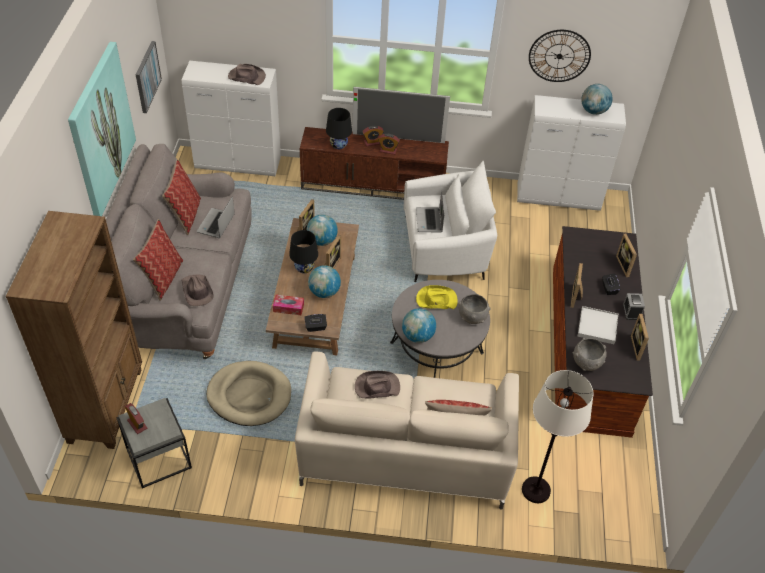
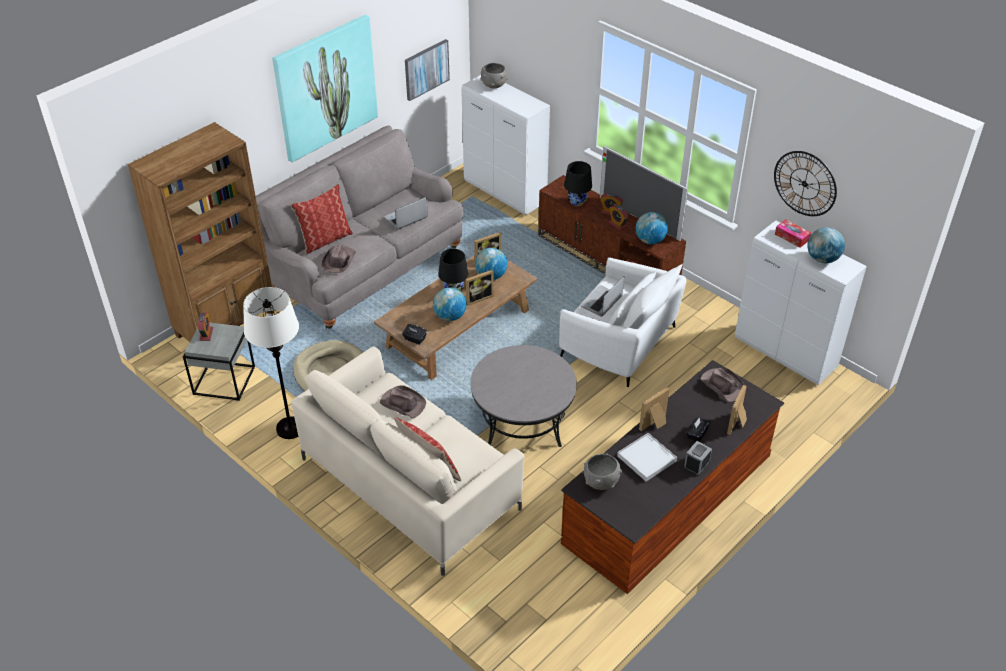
camera: 40 degrees right, 5 degrees down
(185, 215) = (390, 201): pillow -> none
(246, 77) = (517, 102): brown hat -> brown hat (722, 385)
(288, 308) = (408, 314): tissue box -> tissue box (791, 237)
(417, 336) = (485, 386): globe -> globe (650, 240)
(436, 300) = (533, 367): yellow hat -> none
(472, 317) = (550, 397): grey bowl -> grey bowl (494, 85)
(535, 490) = (487, 580): white floor lamp -> white floor lamp (290, 428)
(638, 348) = (667, 498): picture frame -> none

